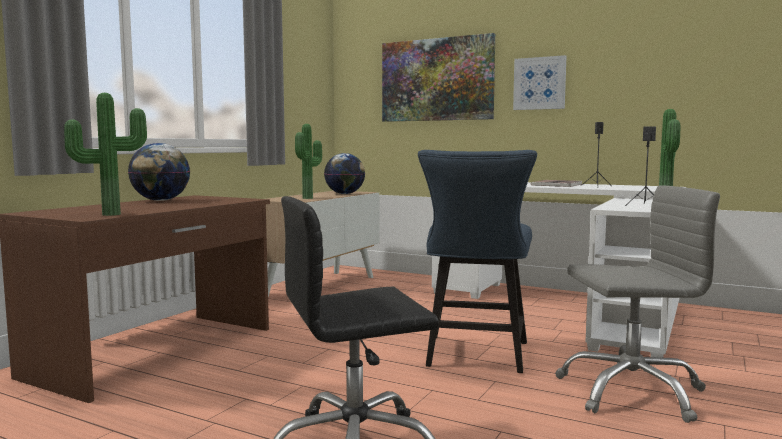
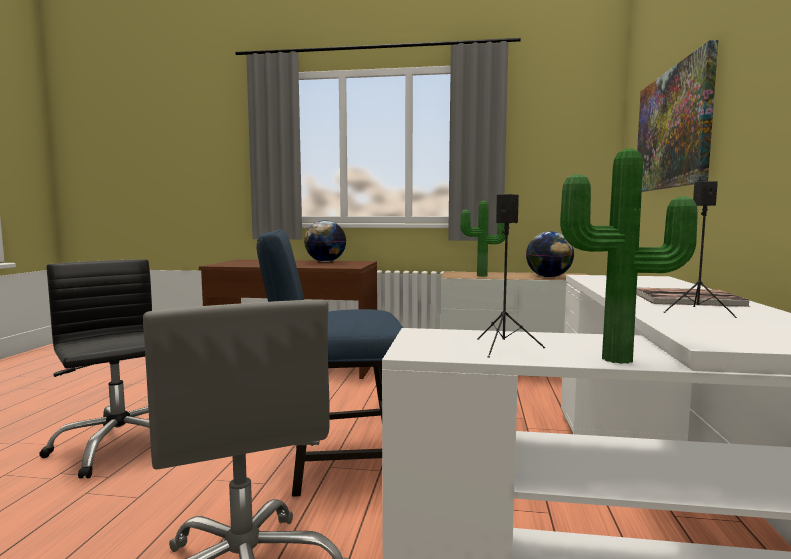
camera: 70 degrees right, 0 degrees up
(111, 214) = (235, 265): potted plant -> none
(539, 83) = (752, 112): picture -> none

